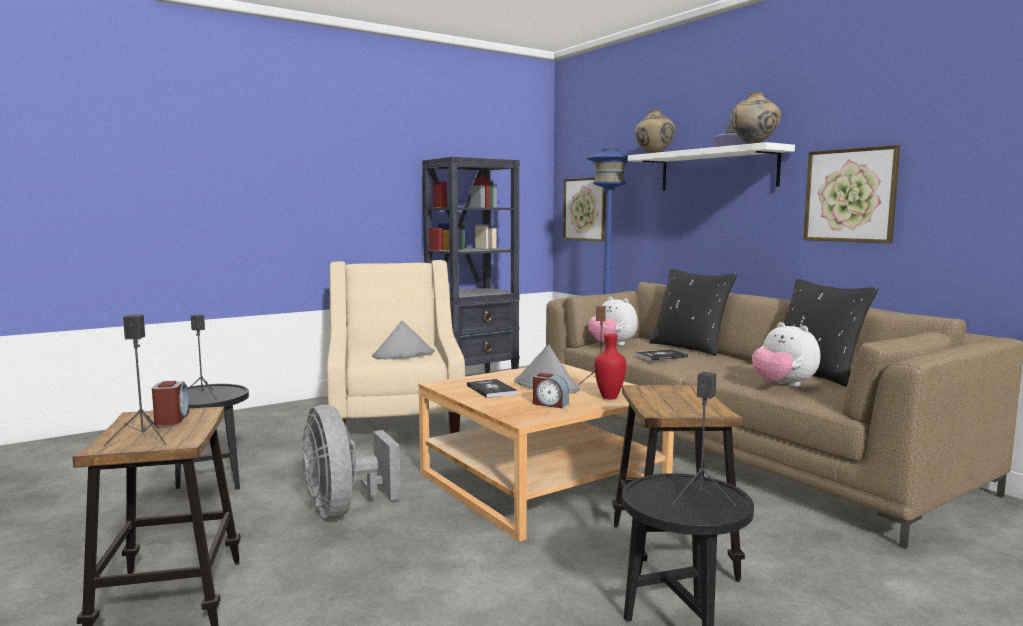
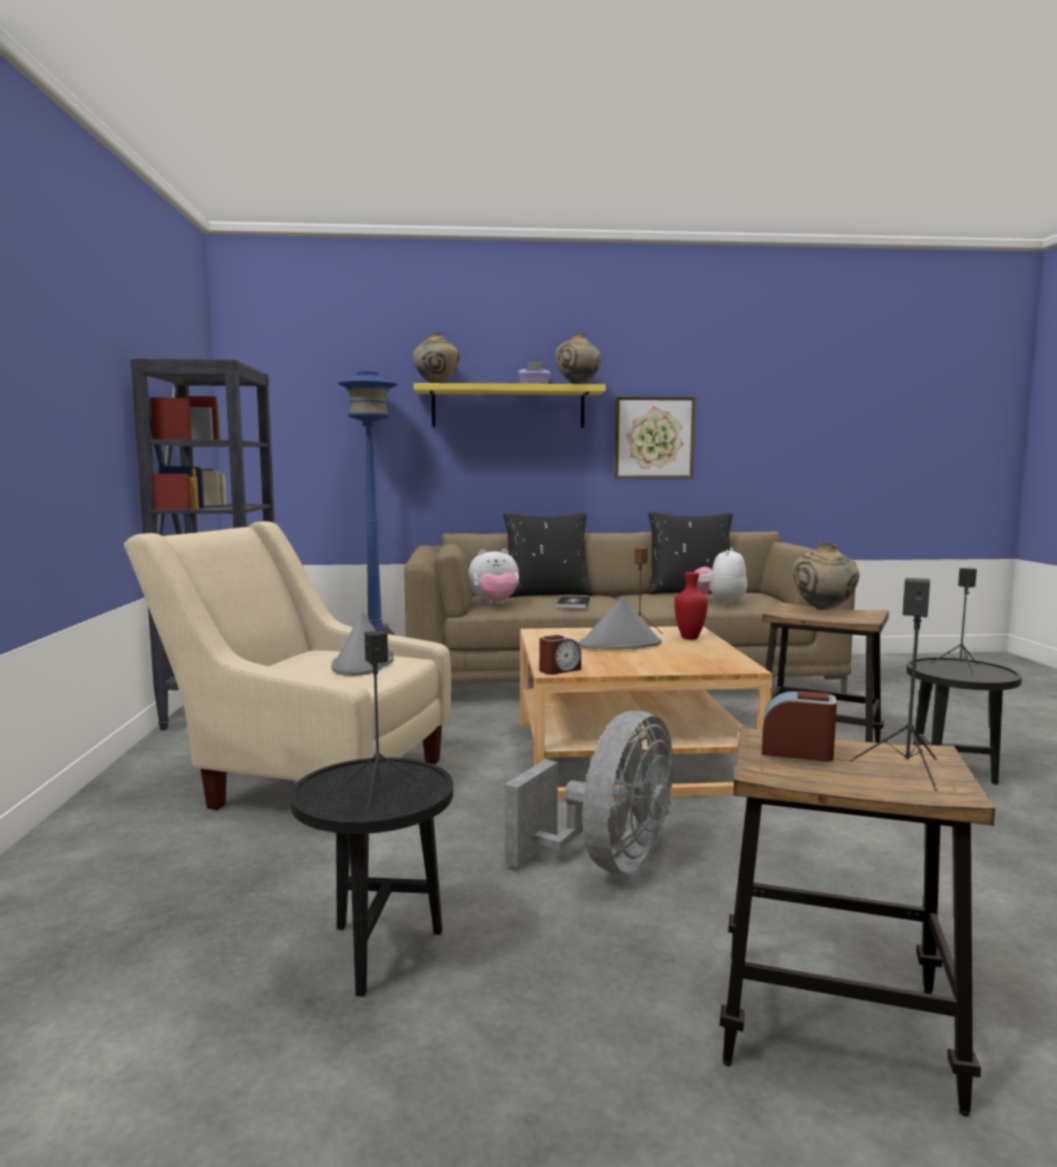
camera: 60 degrees left, 0 degrees up
(343, 509) = (607, 863): grey fan -> grey fan turned 60 degrees counterclockwise
(491, 390) = (610, 660): book -> none
(549, 404) = (692, 654): alarm clock -> alarm clock (559, 670)
(585, 209) = (291, 449): picture -> none
(698, 400) = (823, 610): none -> beige vase
(717, 170) = (508, 407): white shelf -> yellow shelf
(783, 385) = (719, 602): plush toy -> plush toy turned 120 degrees clockwise

